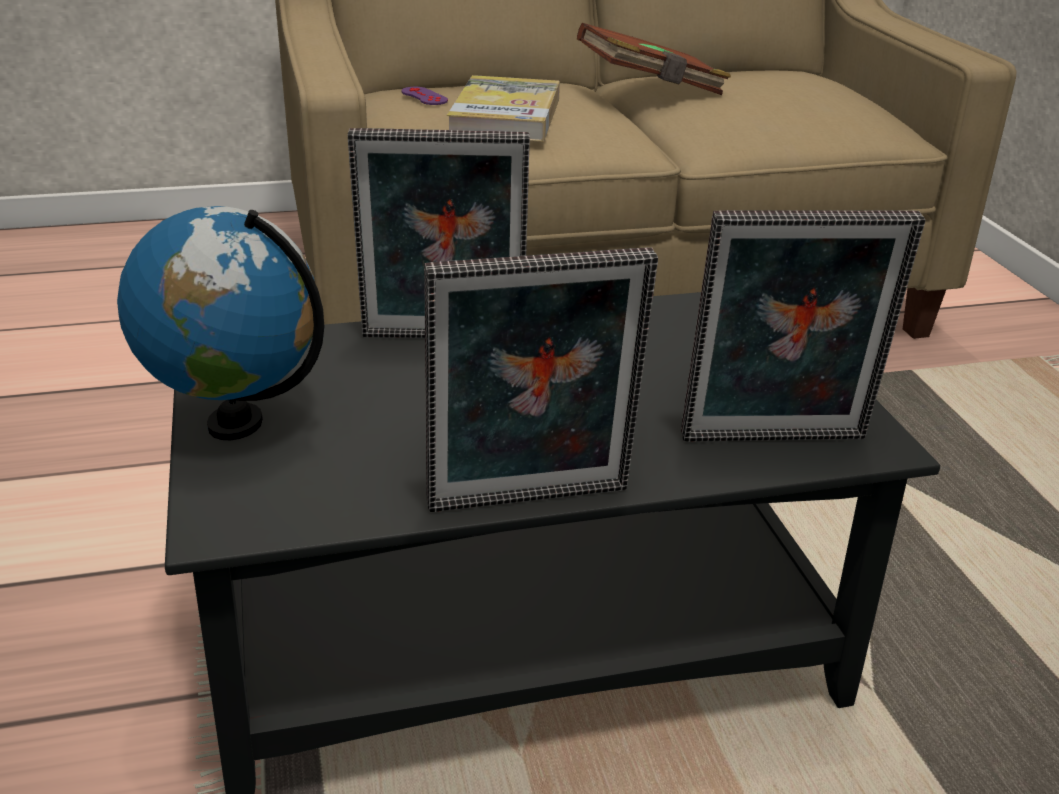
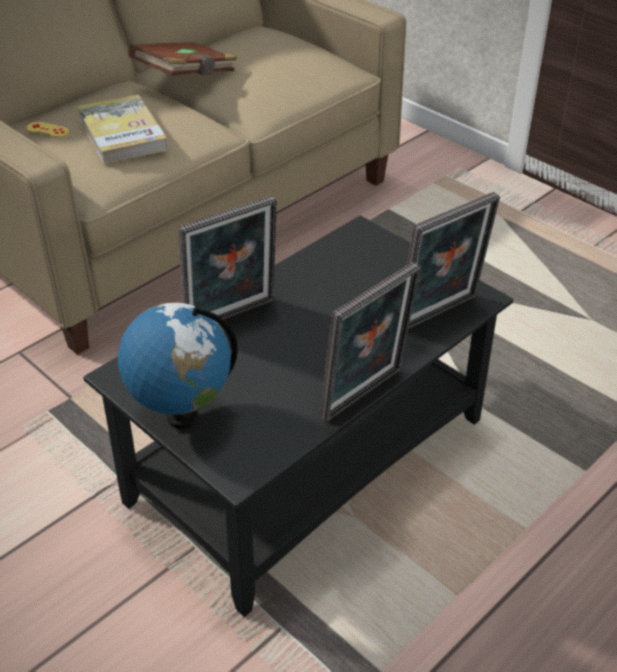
camera: 30 degrees left, 10 degrees up
(424, 96) = (47, 130): purple game controller -> yellow game controller

